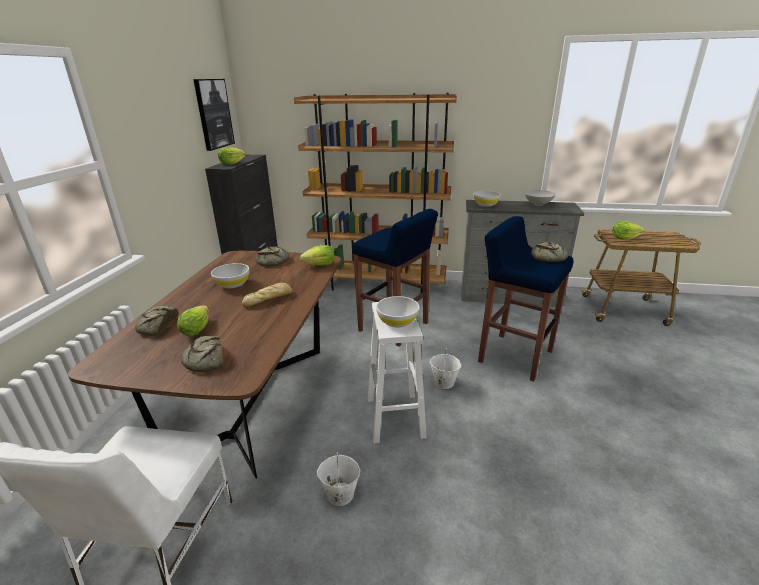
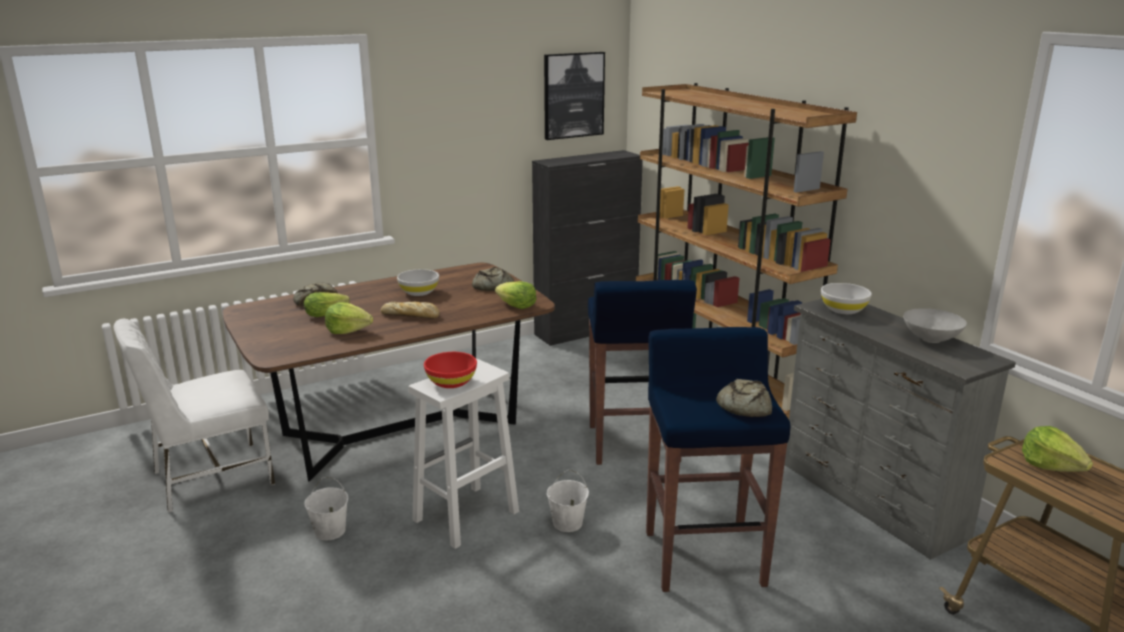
camera: 50 degrees right, 5 degrees down
(205, 360) = (287, 335): bread -> none
(231, 163) = (571, 160): lettuce -> lettuce (348, 330)
(397, 321) = (451, 382): white bowl -> red bowl

